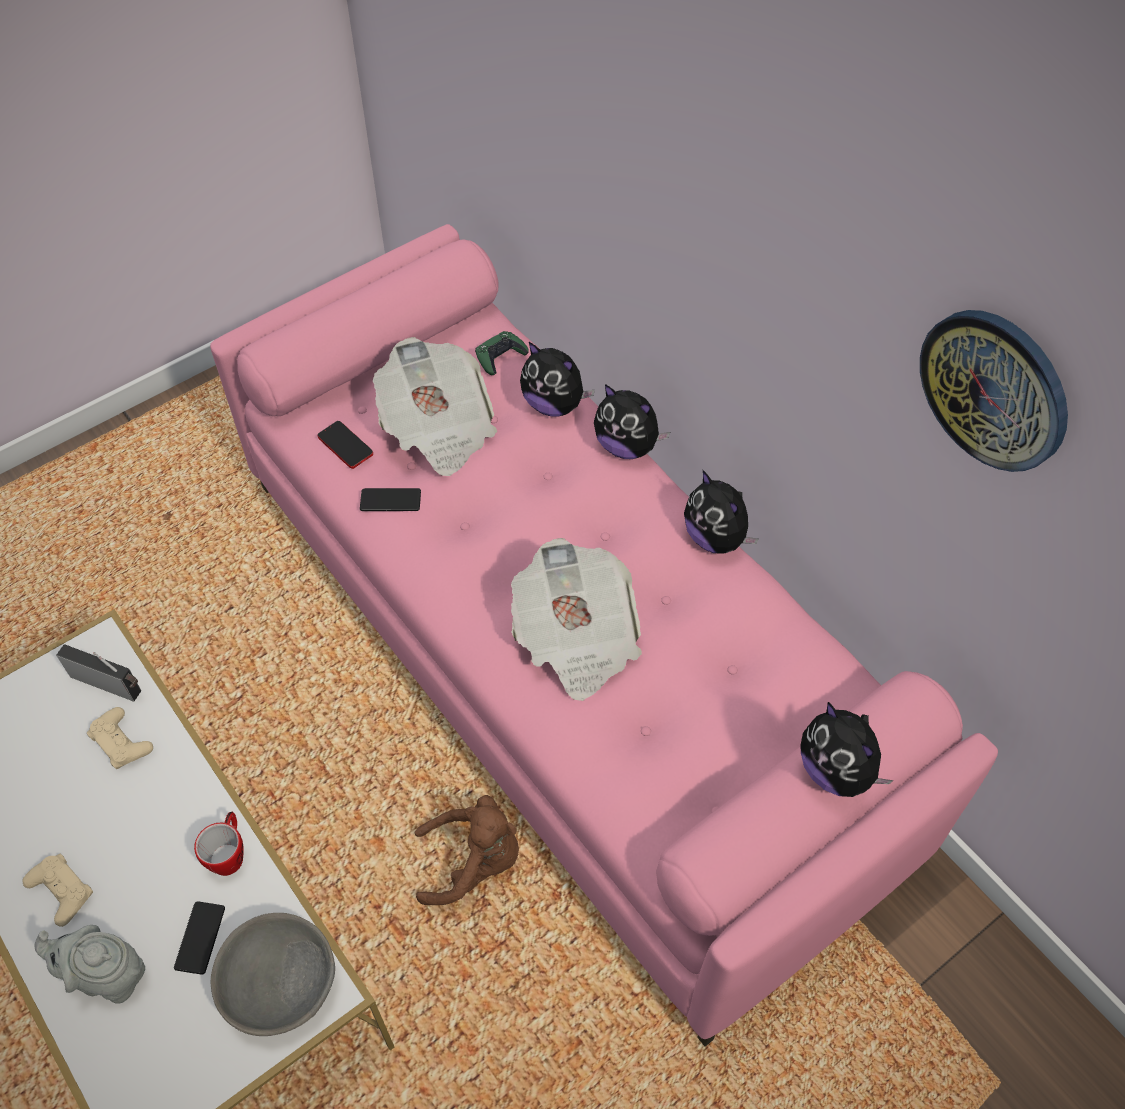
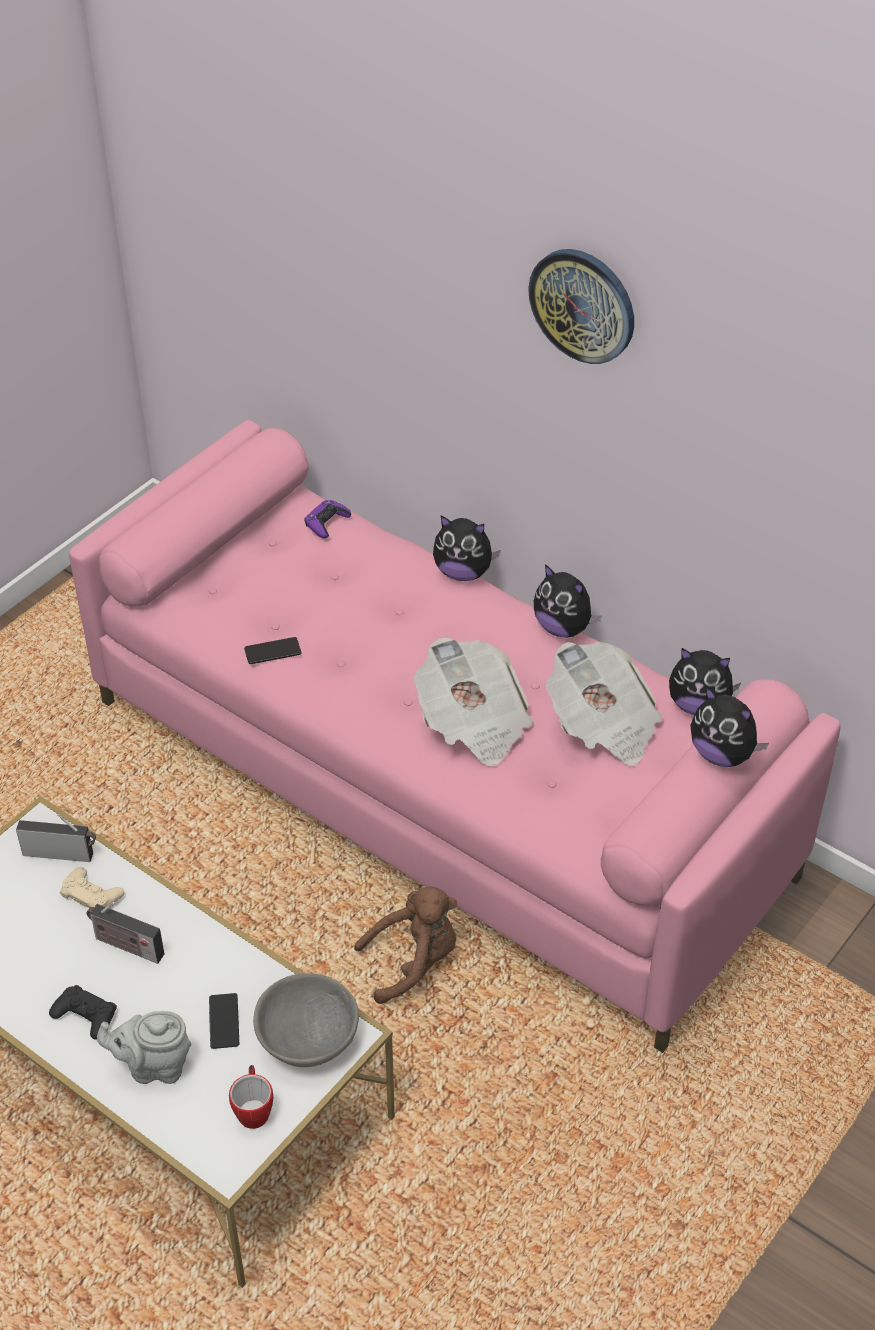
camera: 15 degrees left, 10 degrees down
(61, 891) = (85, 1015): beige game controller -> black game controller
(133, 814) = (126, 946): none -> radio
(229, 853) = (224, 955): mug -> mug (253, 1108)
(345, 445) = (215, 617): phone -> none
(438, 428) = (293, 588): newspaper -> newspaper (603, 724)
(500, 356) = (327, 523): green game controller -> purple game controller
(554, 404) = (388, 551): plush toy -> plush toy (698, 705)
(994, 389) = (774, 417): wall clock -> wall clock (583, 305)

